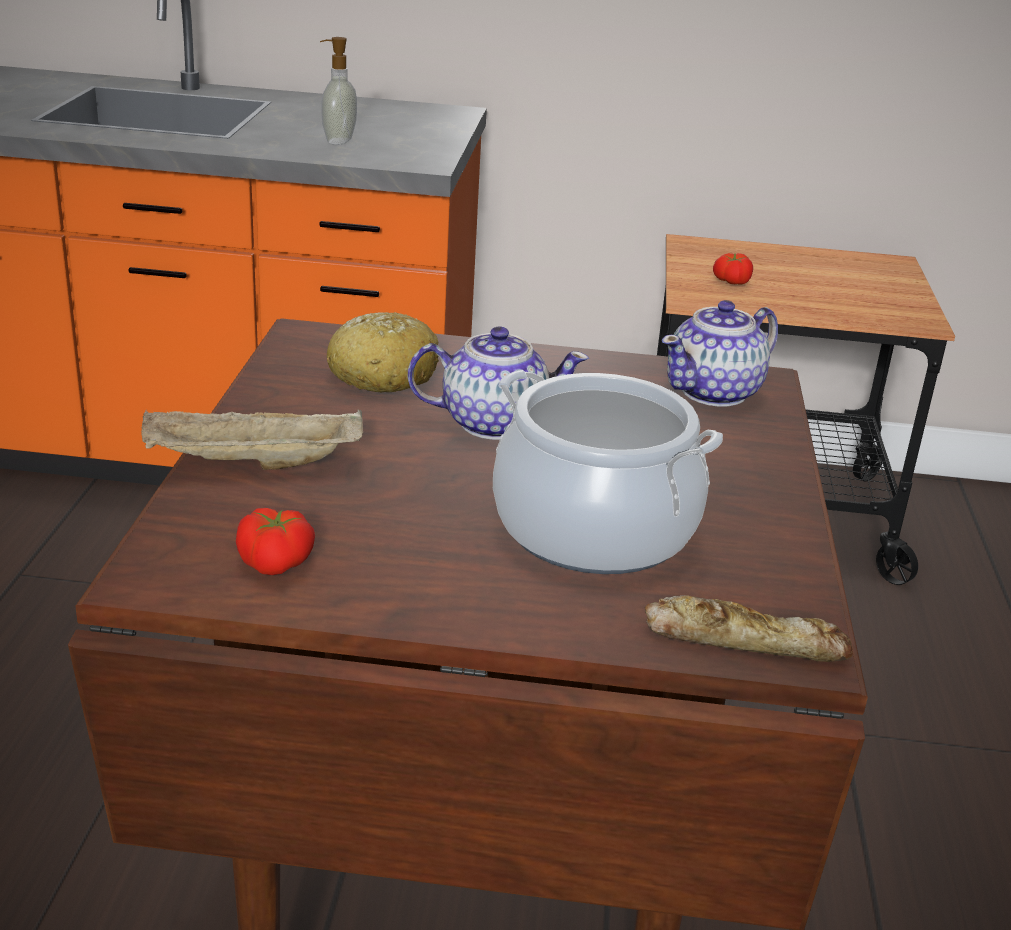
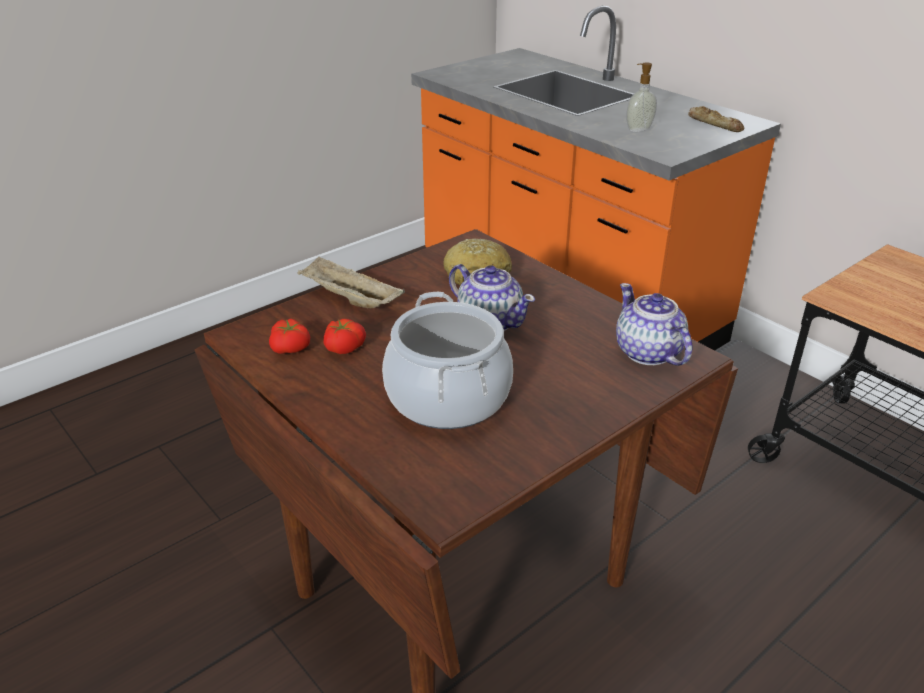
camera: 45 degrees right, 5 degrees up
(715, 392) = (648, 353): teapot -> teapot turned 60 degrees clockwise
(731, 281) = (885, 292): tomato -> tomato (343, 347)
(744, 641) = (424, 487): bread -> bread (715, 124)

